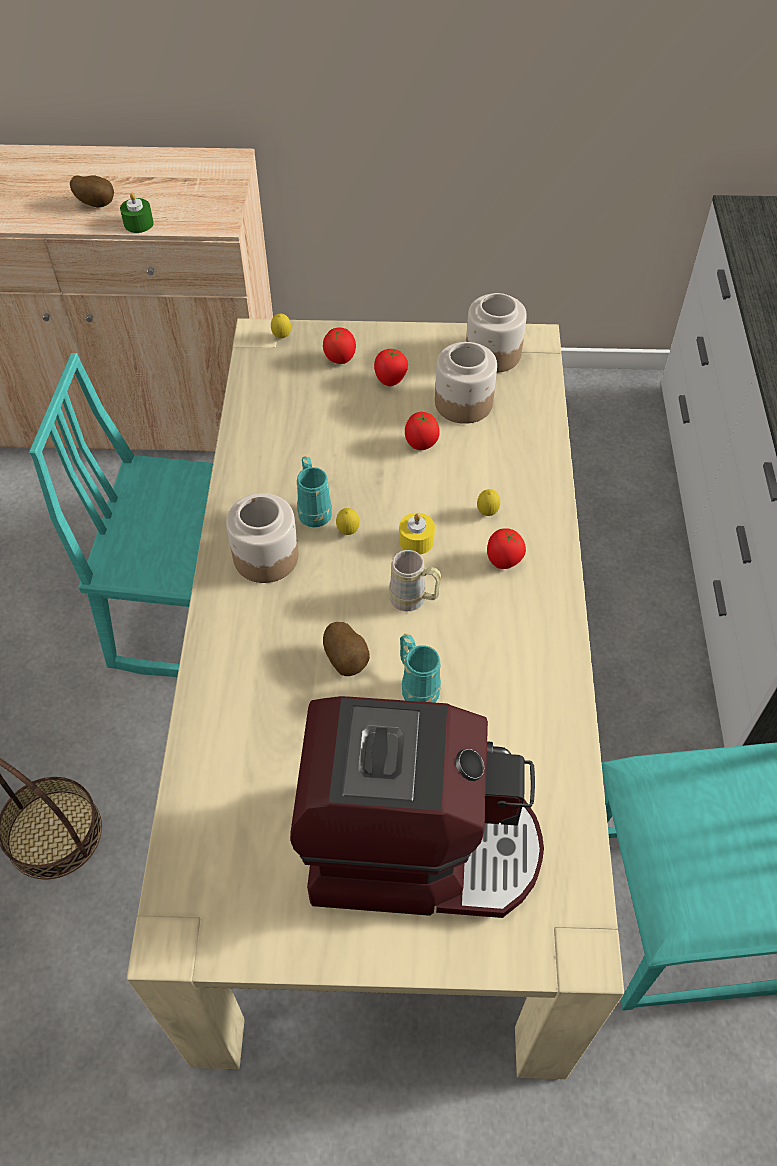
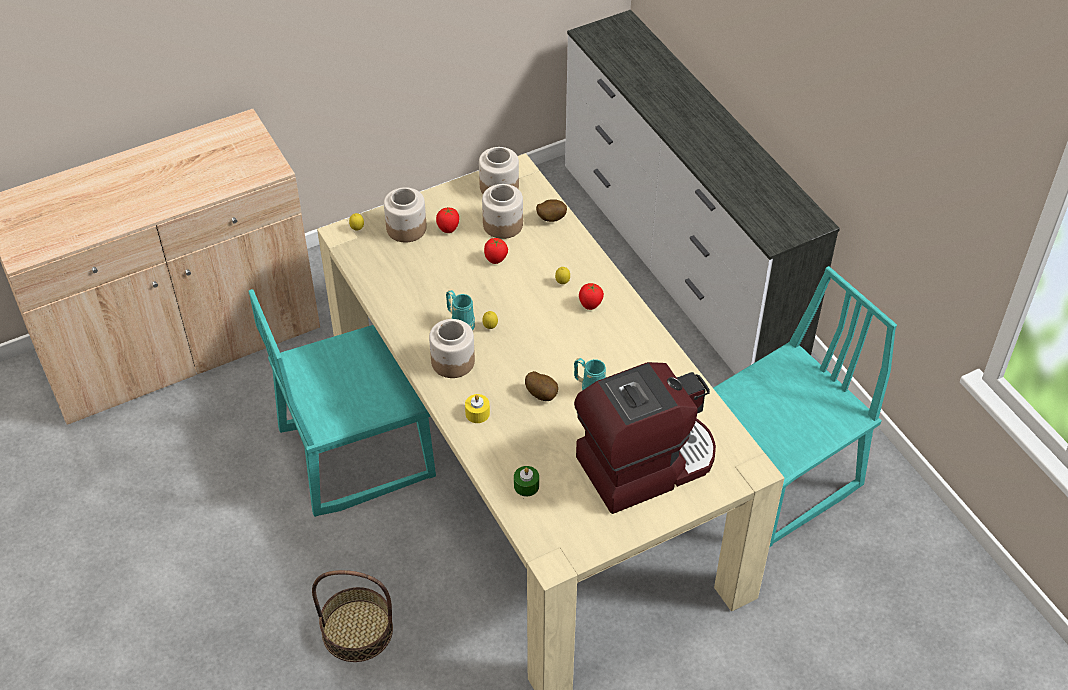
camera: 30 degrees left, 5 degrees down
(97, 204) = (176, 187): potato -> potato (550, 218)
(138, 223) = (218, 190): green candle -> green candle (526, 486)
(340, 360) = (406, 229): tomato -> jar
(414, 600) = (555, 347): beige mug -> none
(416, 540) = (533, 315): yellow candle -> yellow candle (477, 413)

